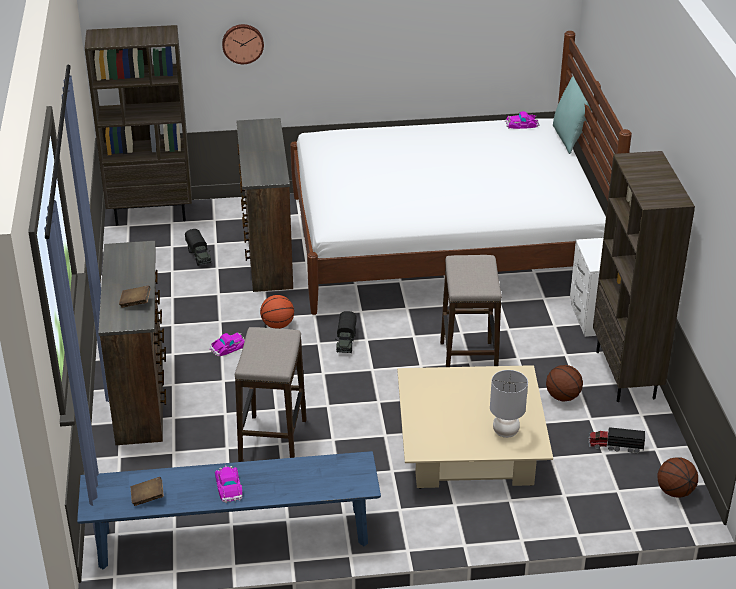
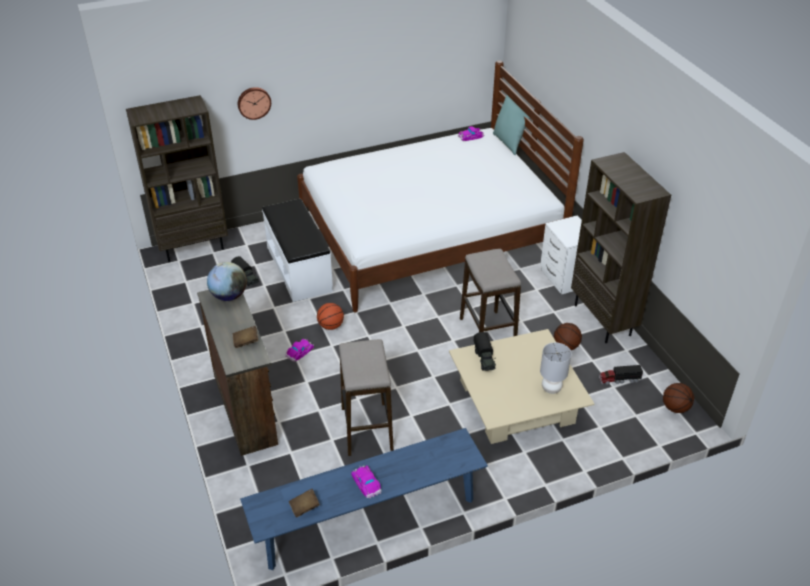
camera: 15 degrees left, 5 degrees up
(138, 253) = (229, 296): none -> globe
(267, 256) = (299, 268): brown dresser -> white bench
(346, 342) = (388, 330): toy truck -> toy truck (484, 359)

